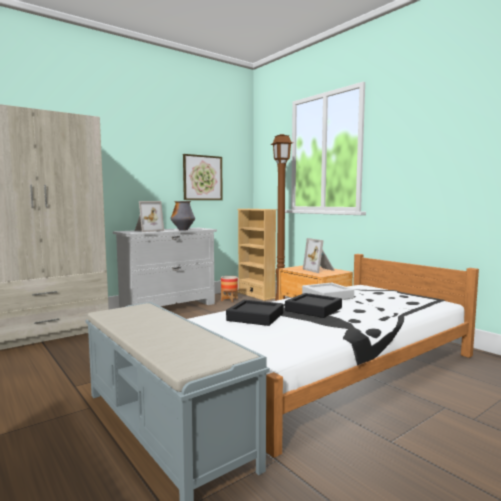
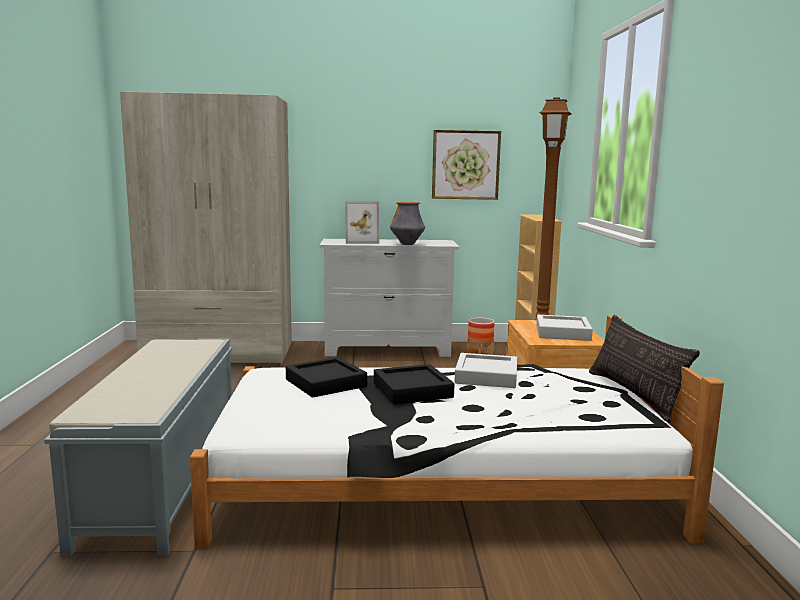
camera: 35 degrees right, 5 degrees up
(320, 270) = (562, 333): picture frame -> grey tray
(400, 291) = (634, 395): none -> pillow

